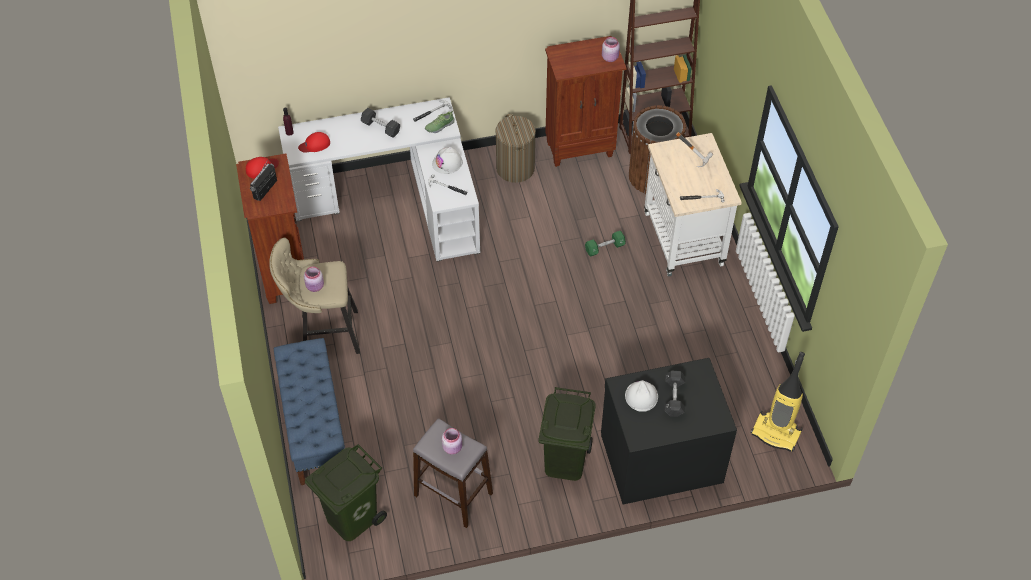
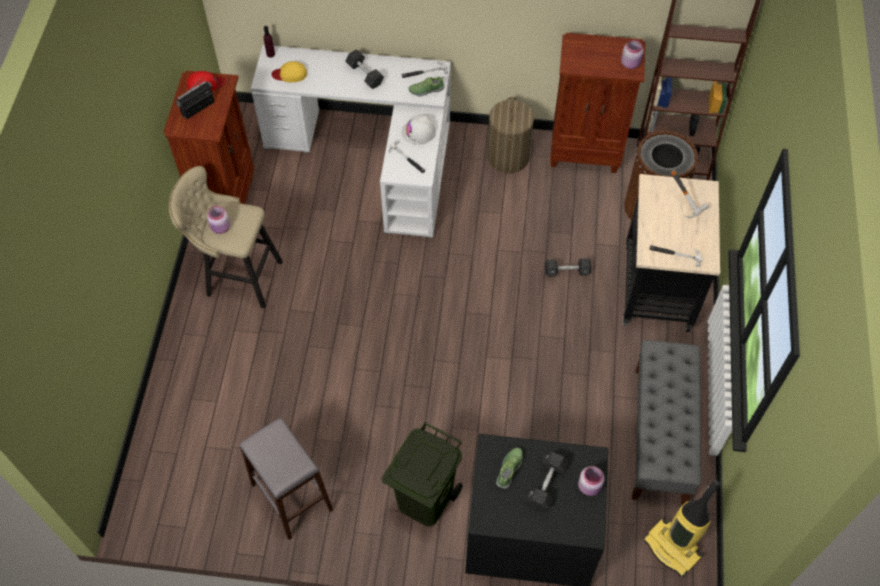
camera: 20 degrees right, 5 degrees up
(314, 425) = (185, 372): blue bench -> none
(315, 144) = (290, 74): red cap -> yellow cap
(351, 517) = (178, 486): green trash can -> none
(453, 447) = (280, 457): pink jar -> pink jar (590, 486)
(604, 248) = (567, 272): green dumbbell -> black dumbbell
(641, 396) = (509, 469): white hard hat -> shoe
(684, 240) = (657, 289): white cart -> black cart
(732, 352) = (659, 435): none -> grey bench

